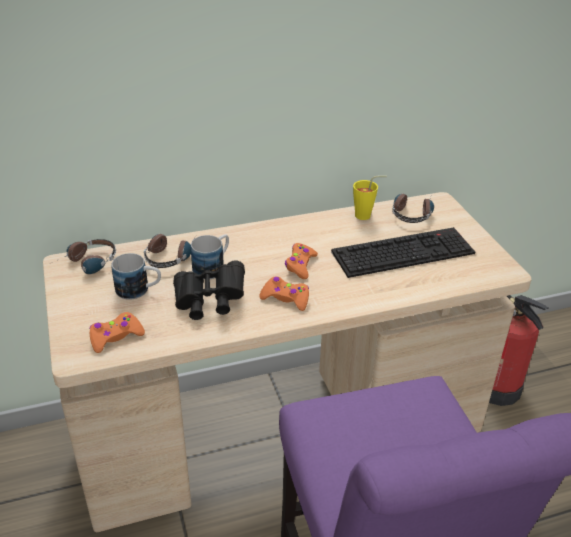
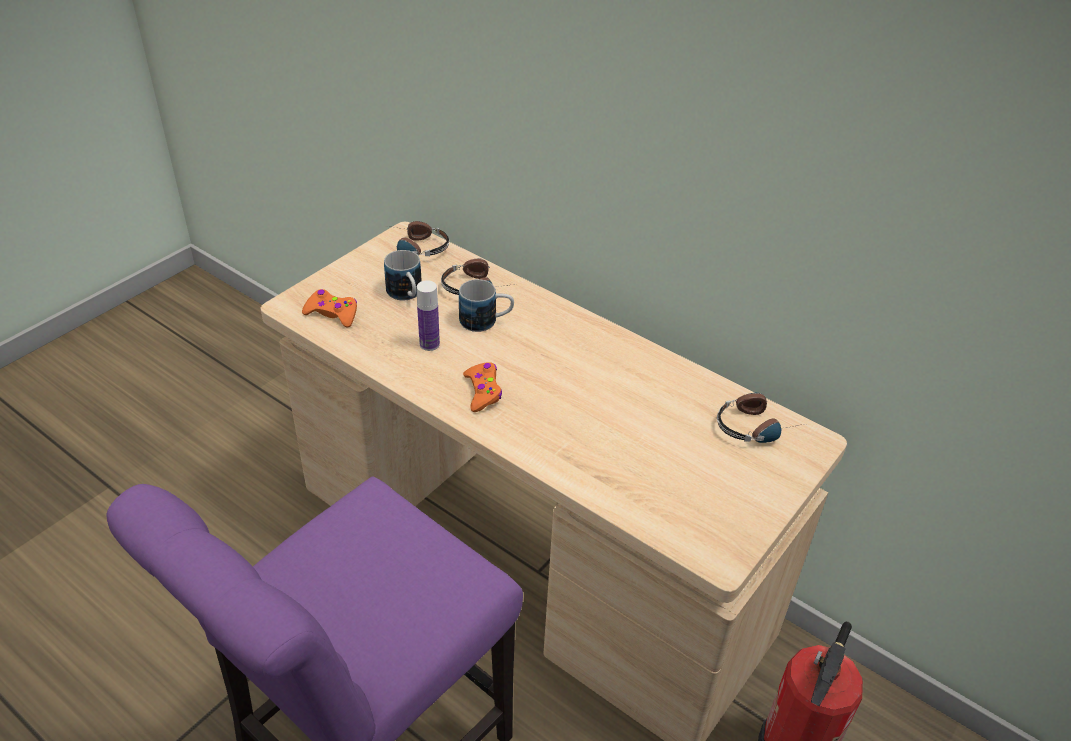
camera: 55 degrees right, 5 degrees up
(209, 302) = (429, 344): black binoculars -> bottle
(300, 265) = (549, 378): orange game controller -> none
(366, 216) = (703, 390): yellow cup -> none
(403, 251) = (662, 448): keyboard -> none

